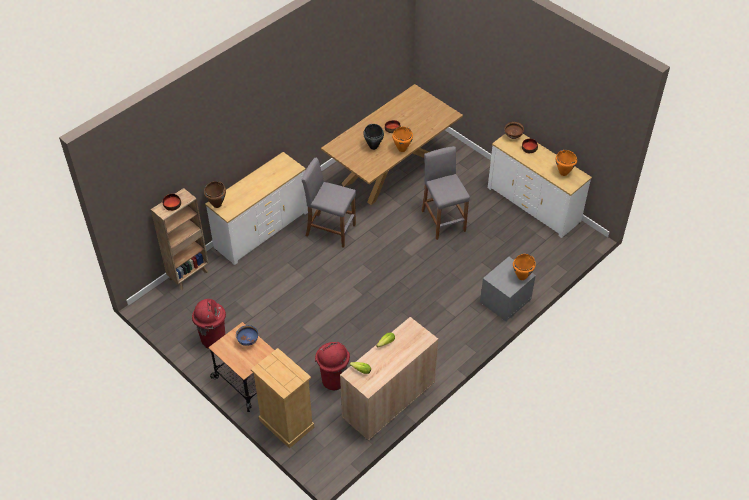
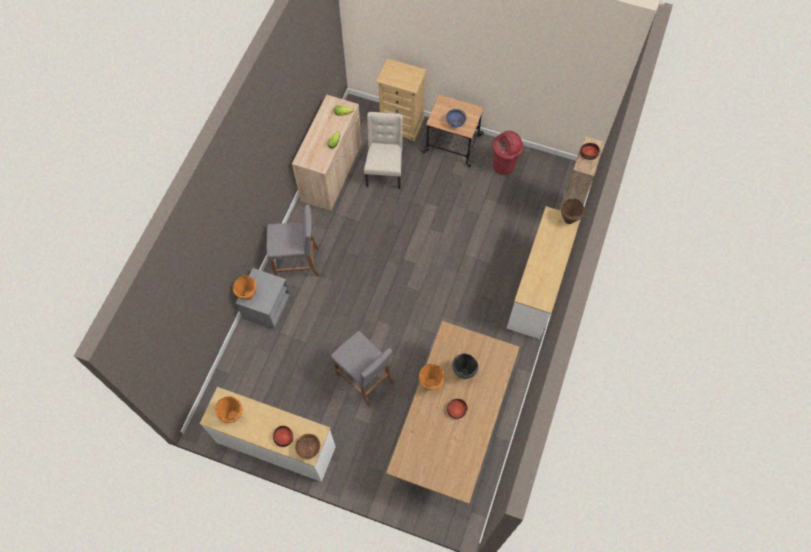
camera: 155 degrees right, 15 degrees up
(330, 230) = (471, 316): grey stool -> grey stool (297, 263)
(333, 380) = (384, 171): red trash can -> beige chair

